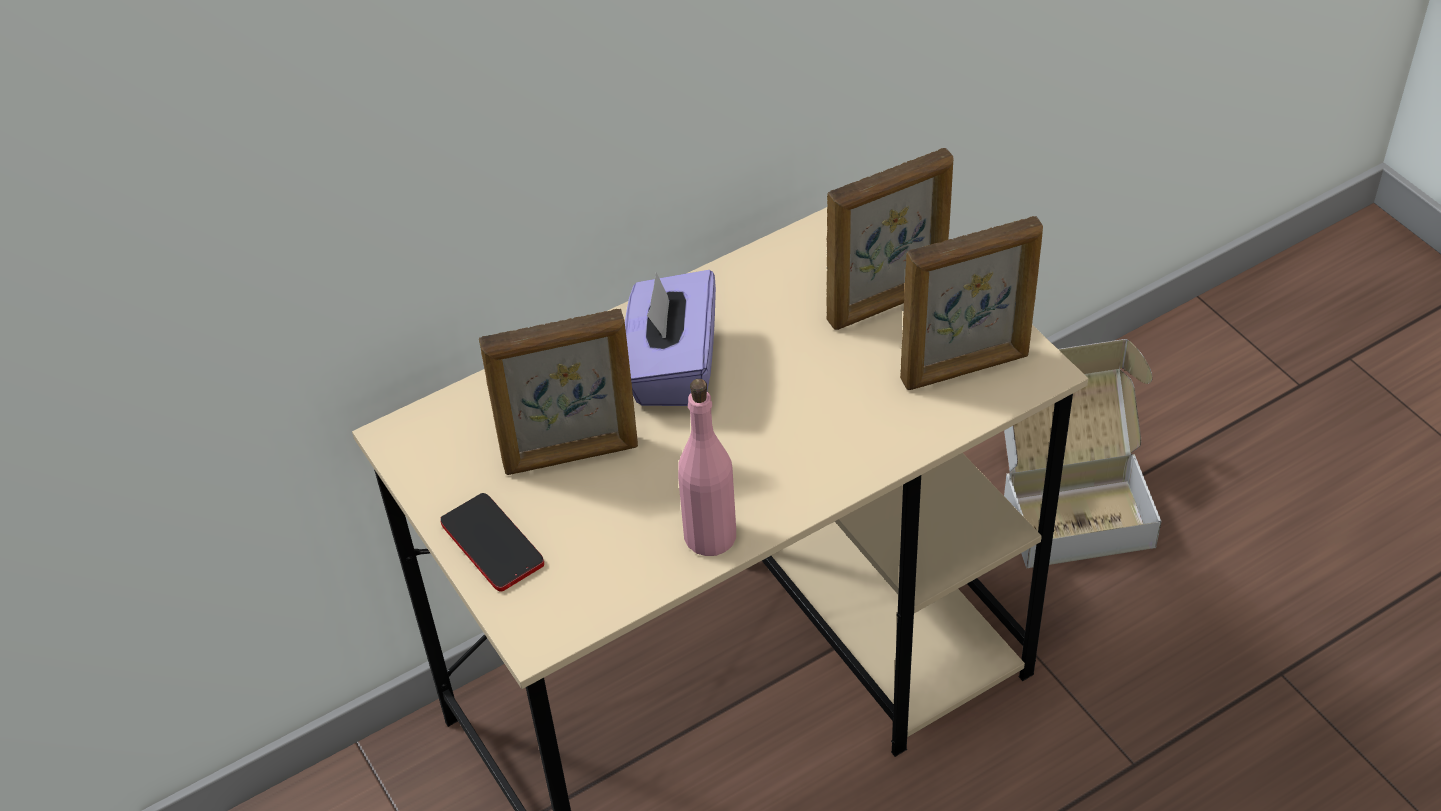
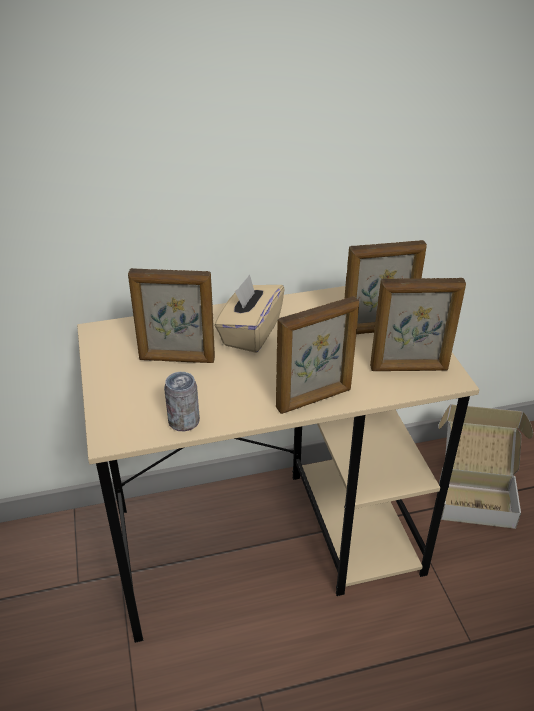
camera: 15 degrees right, 10 degrees down
(492, 543) = (113, 389): phone -> none
(642, 571) = (184, 422): none -> can
(672, 368) = (250, 333): purple tissue box -> beige tissue box
(710, 535) = (230, 413): pink bottle -> none
(836, 469) = (314, 399): none -> picture frame

